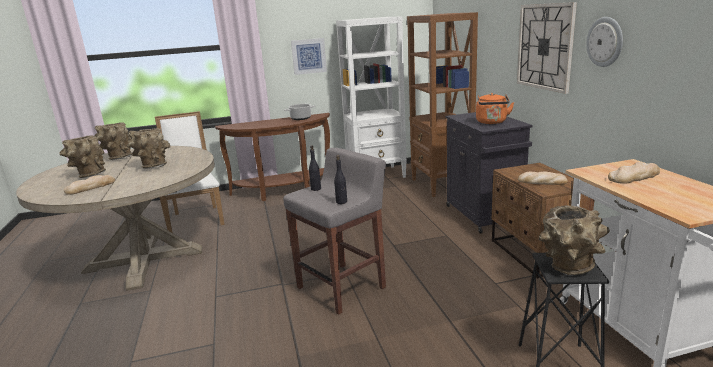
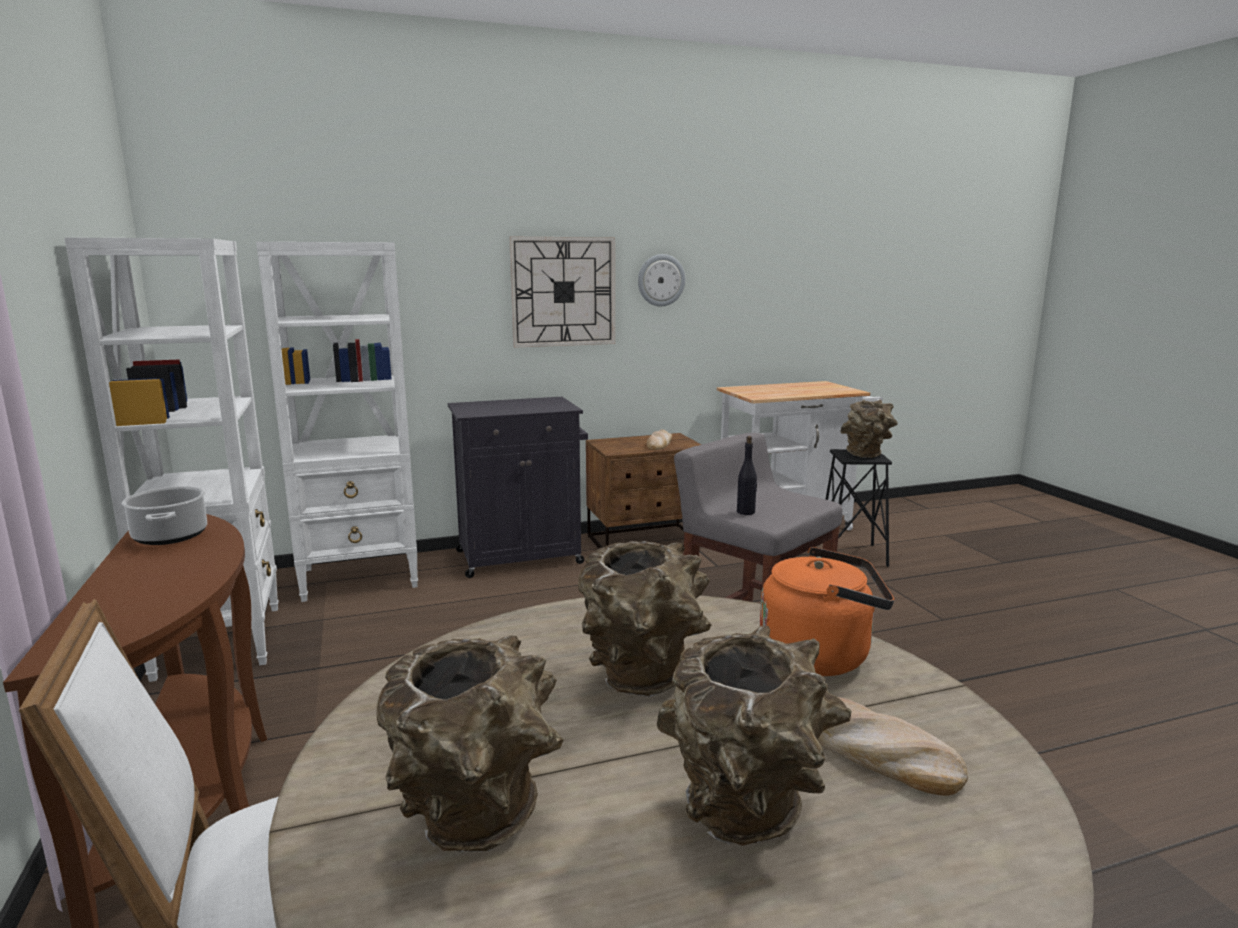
camera: 95 degrees left, 5 degrees down
(308, 56) = (42, 348): picture -> none
(341, 202) = (797, 497): black bottle -> none
(441, 185) = (362, 578): brown bookcase -> white bookcase
(491, 122) = (534, 405): orange kettle -> orange kettle (821, 656)
(633, 176) = (770, 390): bread -> none

